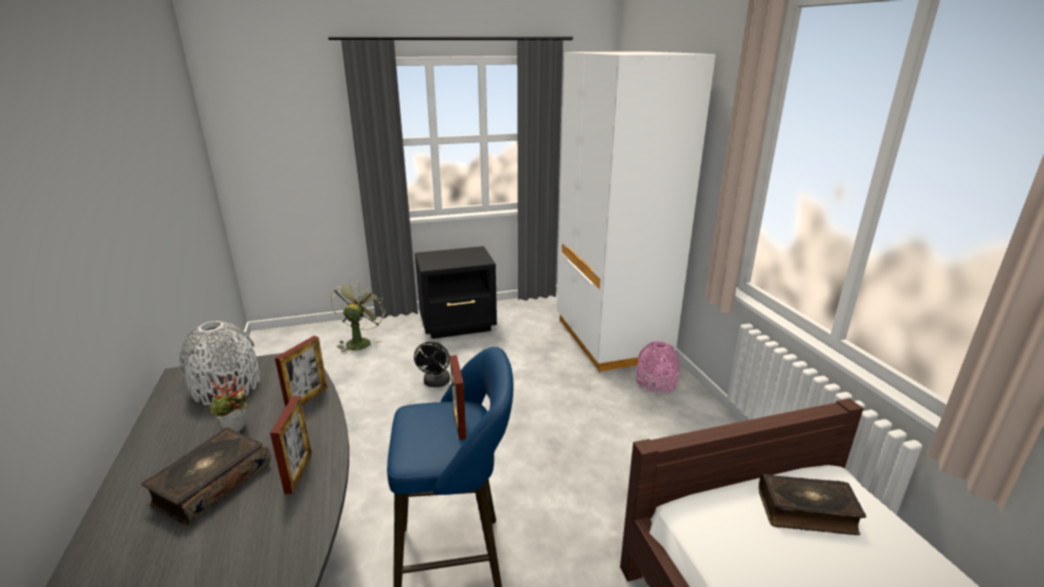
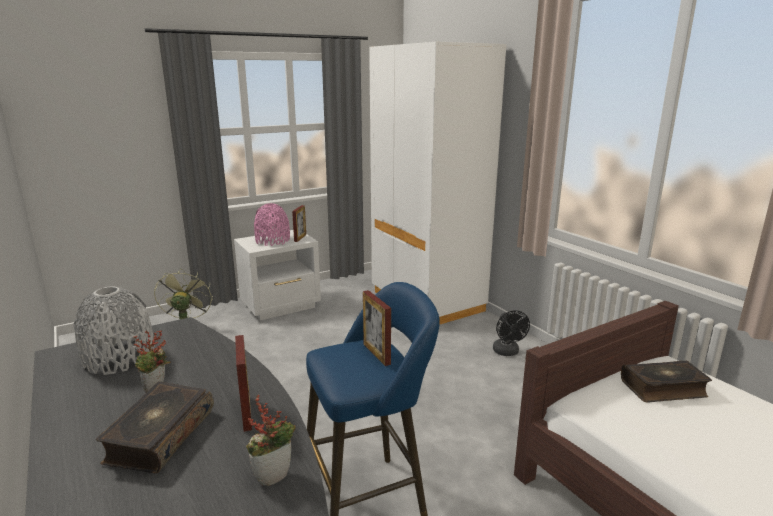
camera: 15 degrees left, 5 degrees down
(282, 551) = (273, 475): none -> potted plant
(307, 399) = (214, 355): picture frame -> picture frame (300, 238)
(436, 383) = (281, 357): black fan -> black fan (507, 352)
(459, 325) = (282, 306): black nightstand -> white nightstand
(656, 383) = (479, 330): pink vase -> pink vase (272, 241)

